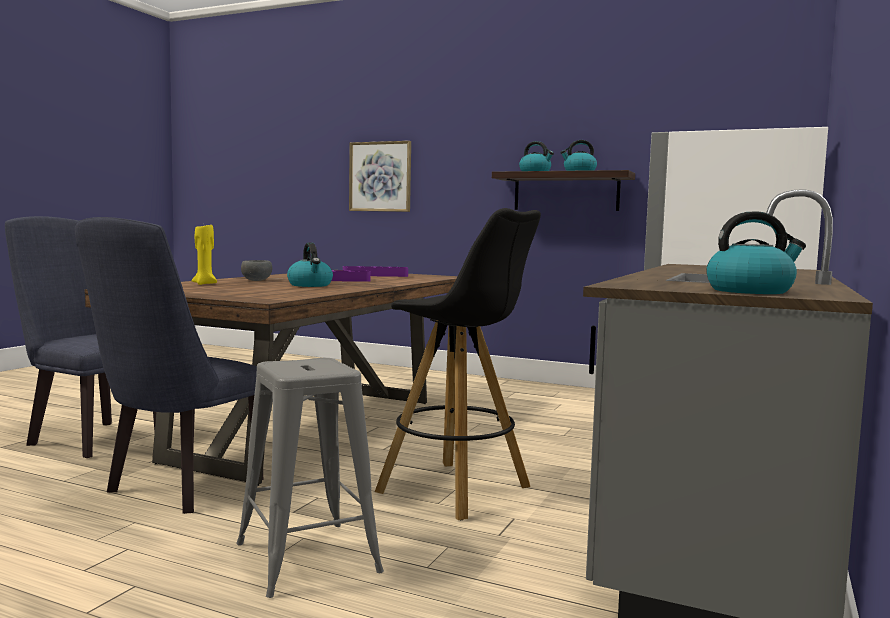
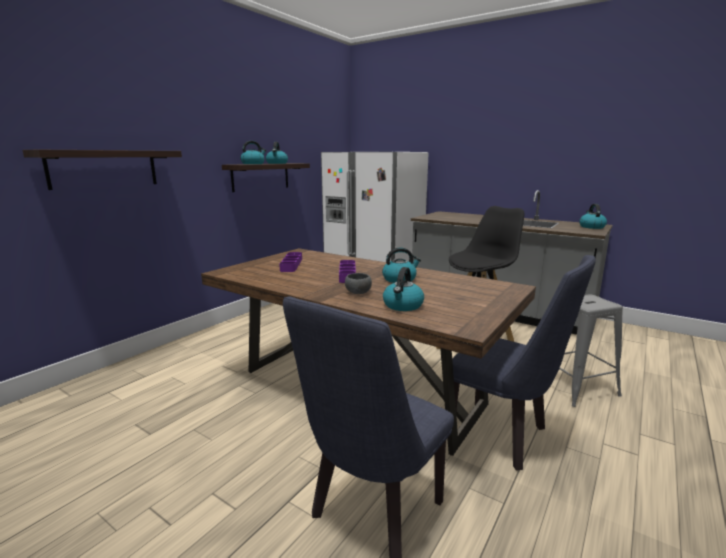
camera: 80 degrees left, 10 degrees up
(205, 284) = (403, 306): yellow candle -> kettle
(380, 176) = (104, 168): picture -> shelf

